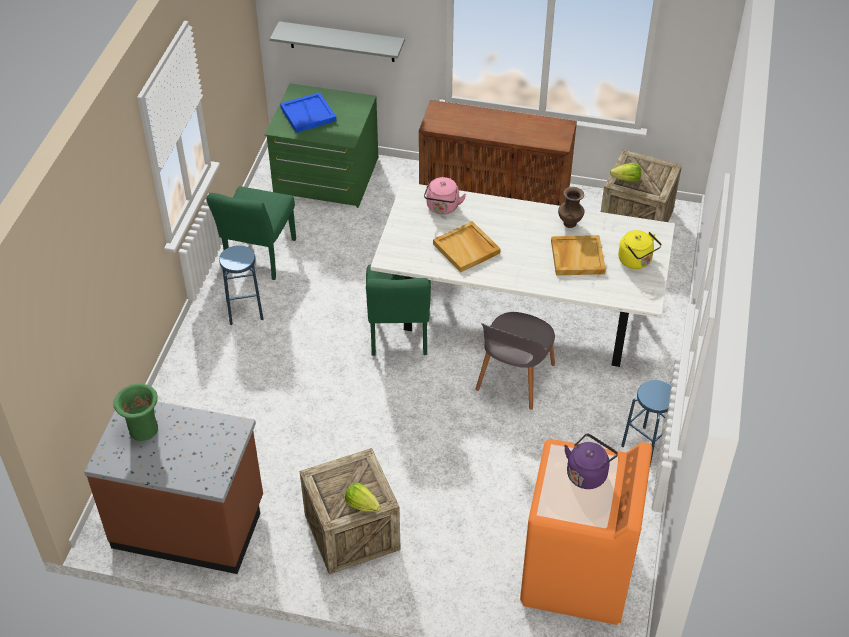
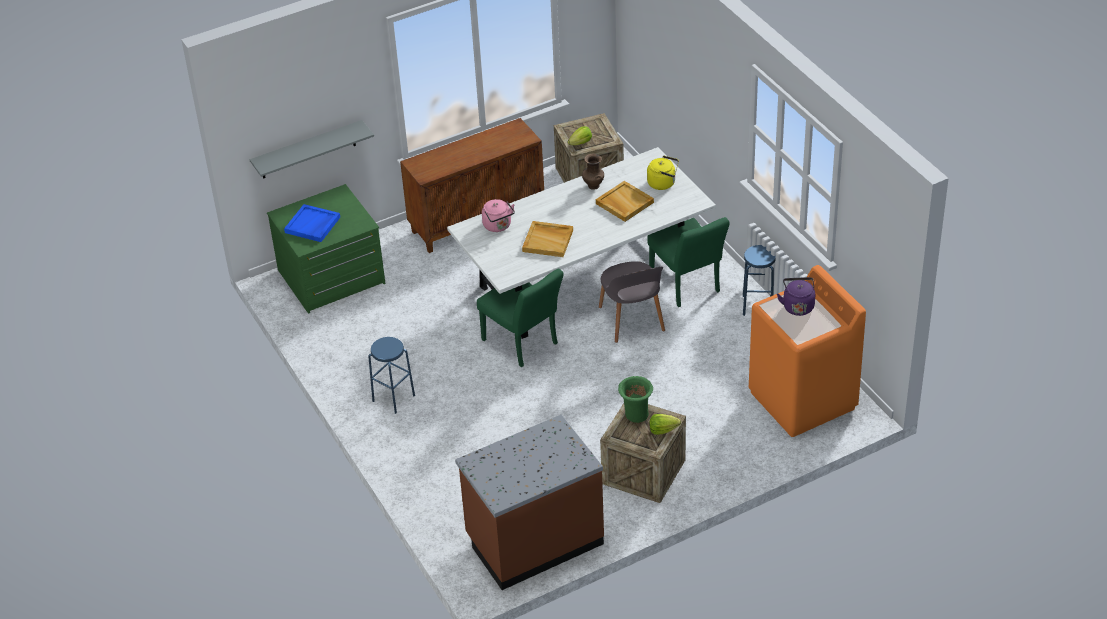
camera: 40 degrees left, 5 degrees down
(142, 429) = (498, 467): green vase -> green vase (635, 415)
(258, 259) = (356, 361): green chair -> green chair (687, 286)

